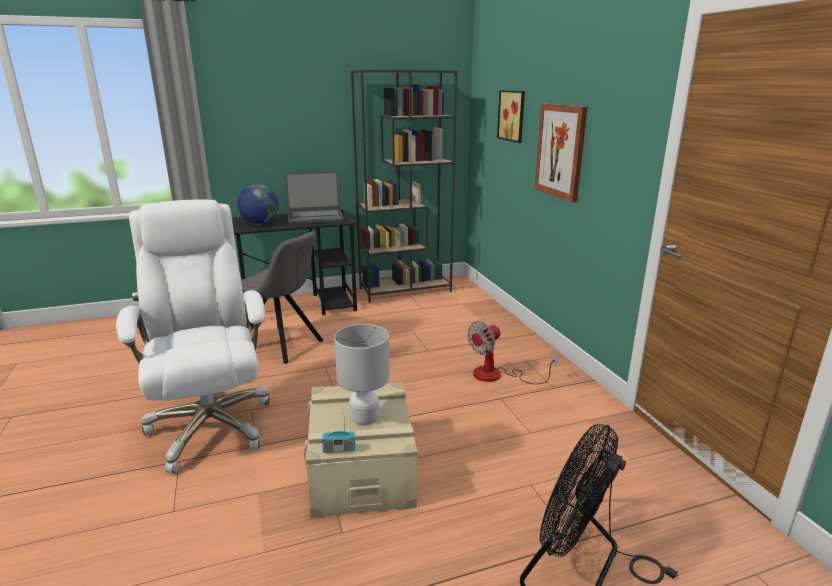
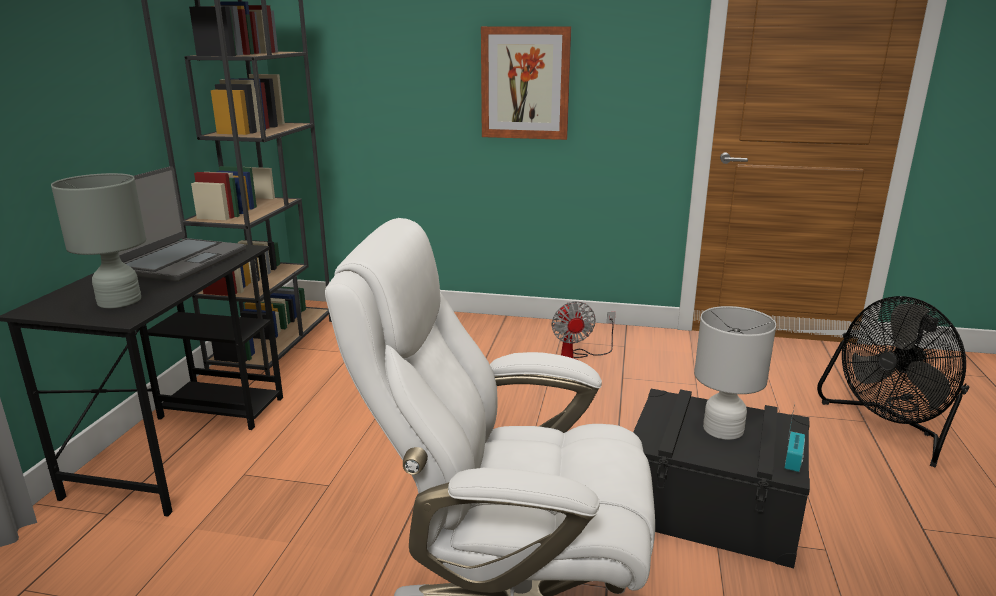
camera: 60 degrees left, 0 degrees up
(259, 224) = (118, 301): globe -> grey table lamp
(282, 345) = (308, 493): grey chair -> none
(362, 469) = (711, 504): beige storage box -> black storage box
(513, 116) = (403, 46): picture -> none

